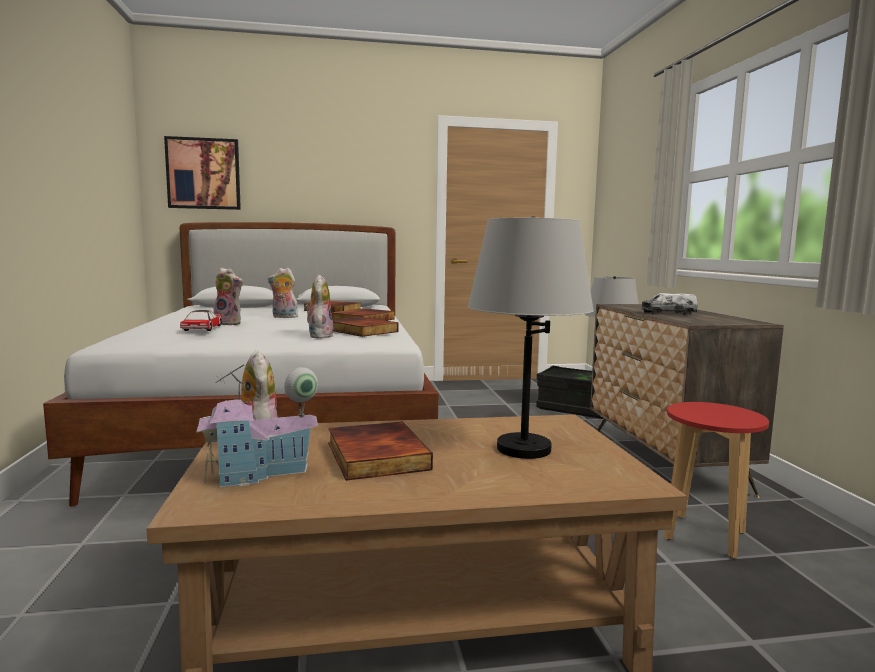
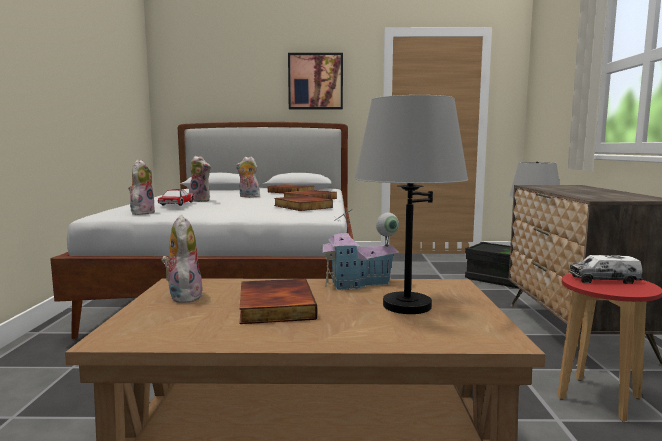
camera: 10 degrees right, 0 degrees up
(203, 174) = (196, 84): picture -> picture (315, 81)
(261, 473) = (175, 315): toy house -> toy house (359, 284)
(319, 336) = (266, 210): plush toy -> plush toy (142, 213)
(668, 313) = (577, 192): toy truck -> toy truck (604, 280)

